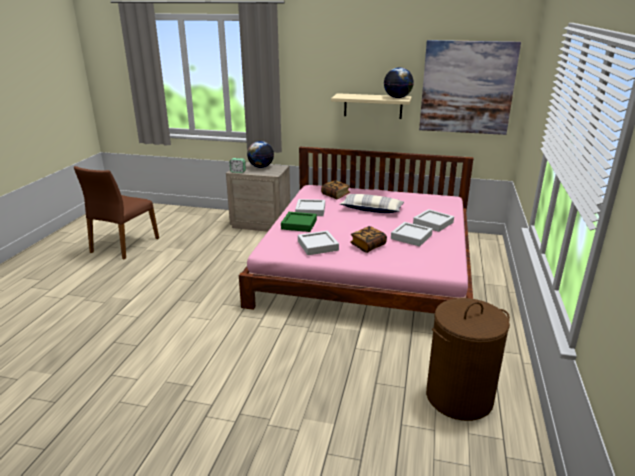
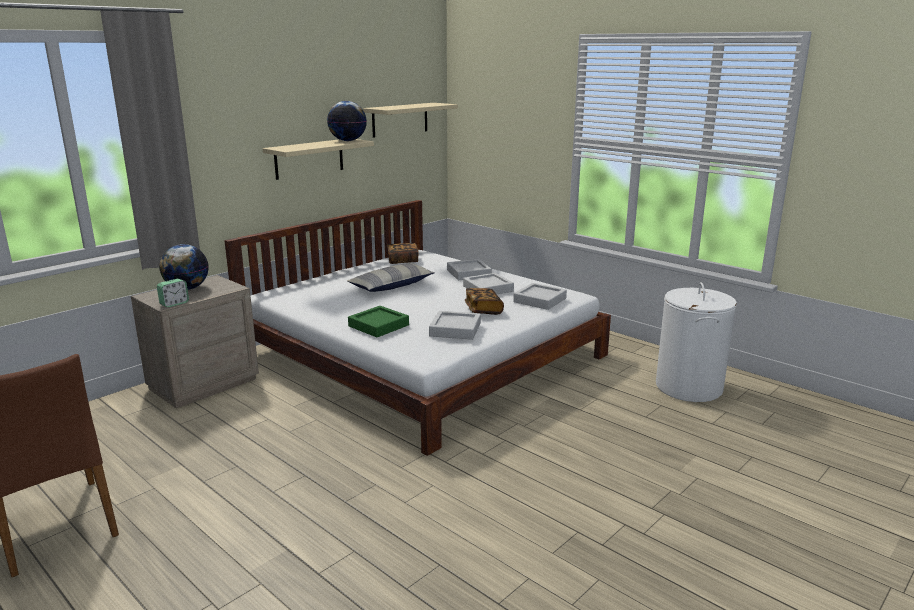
camera: 60 degrees left, 5 degrees down
(310, 210) = (343, 311): grey tray -> grey tray (540, 300)
(335, 195) = (319, 290): book -> book (402, 260)
(367, 265) = (422, 354): pink bed -> white bed
(459, 397) = (689, 387): brown laundry basket -> white laundry basket
(467, 88) = (400, 119): picture -> beige shelf

